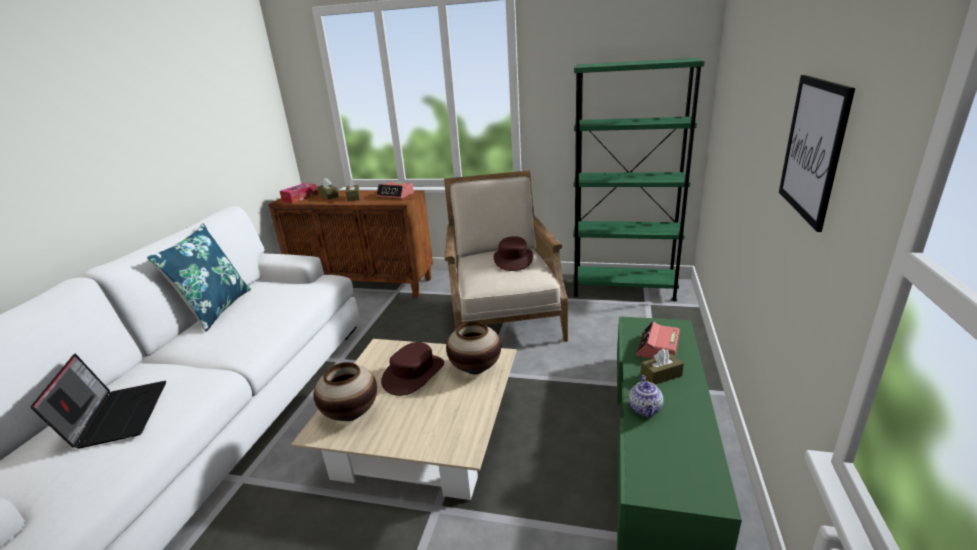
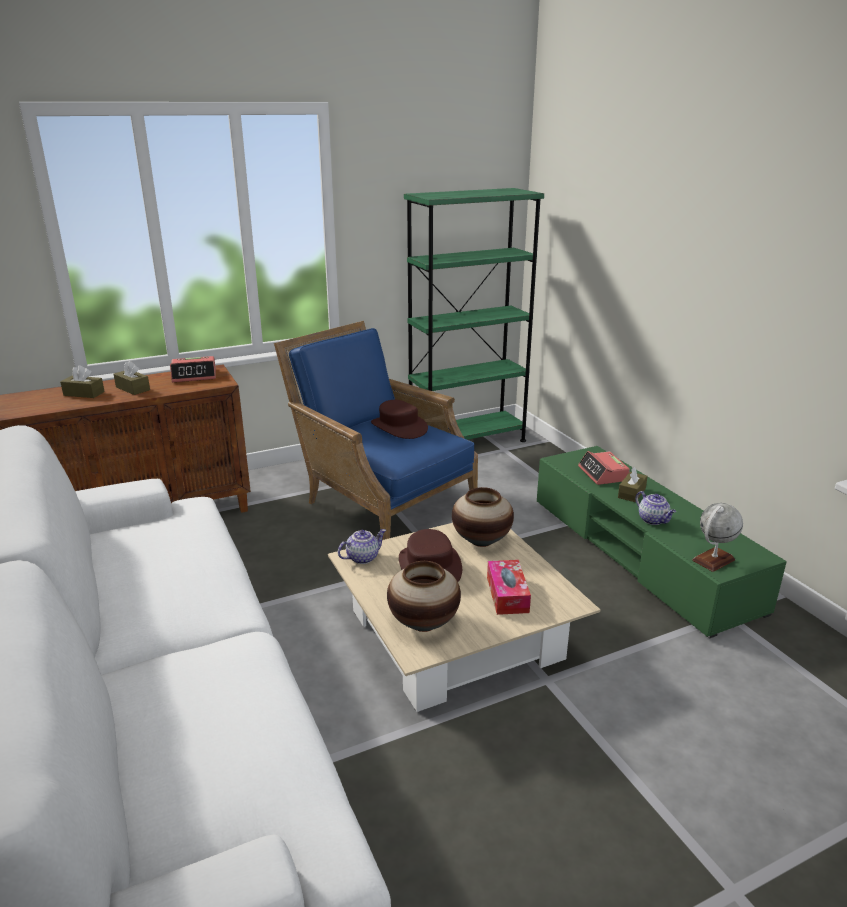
camera: 40 degrees left, 0 degrees up
(116, 415) = (207, 724): laptop -> none
(216, 309) = (100, 581): blue pillow -> none
(300, 198) = (34, 403): tissue box -> tissue box (507, 594)
(386, 349) = (362, 557): none -> teapot
(503, 314) = (379, 499): beige armchair -> blue armchair
(651, 476) = (713, 560): none -> globe
(812, 148) = (766, 272): picture -> none

